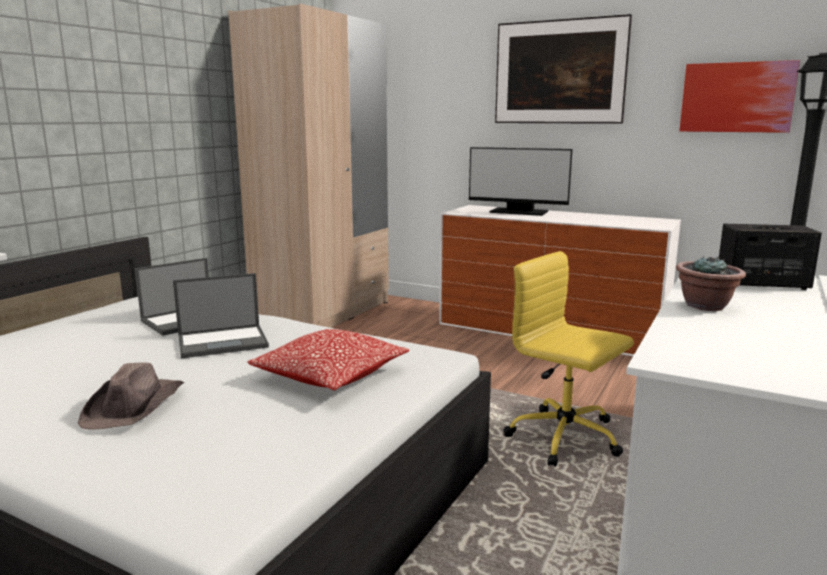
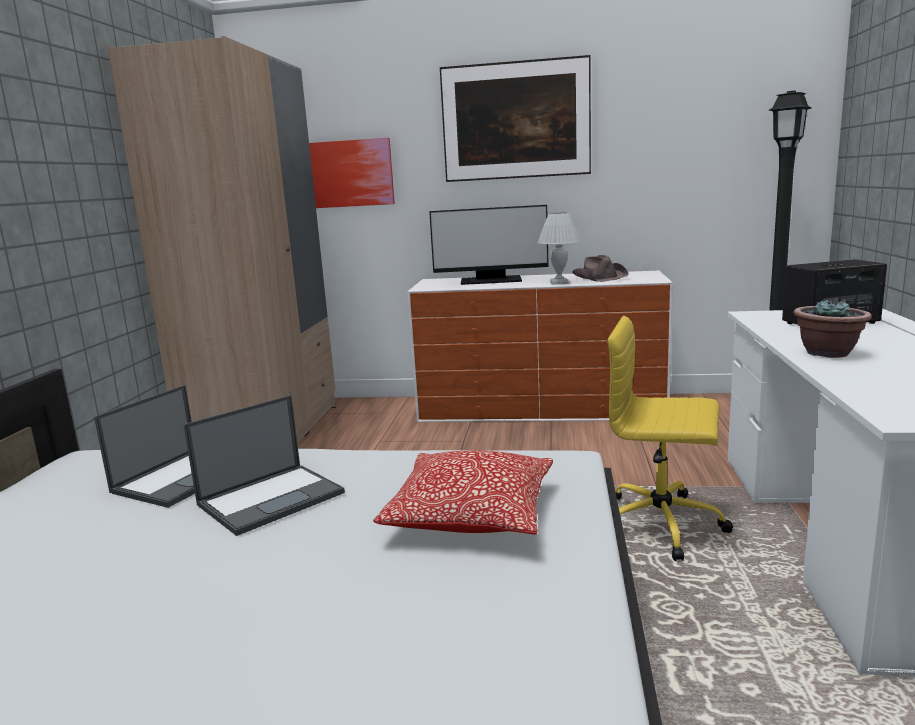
camera: 20 degrees left, 0 degrees up
(135, 405) = (249, 627): brown hat -> brown hat (600, 277)
(570, 220) = (559, 283): none -> white table lamp
(736, 97) = (703, 140): picture -> picture (346, 174)

